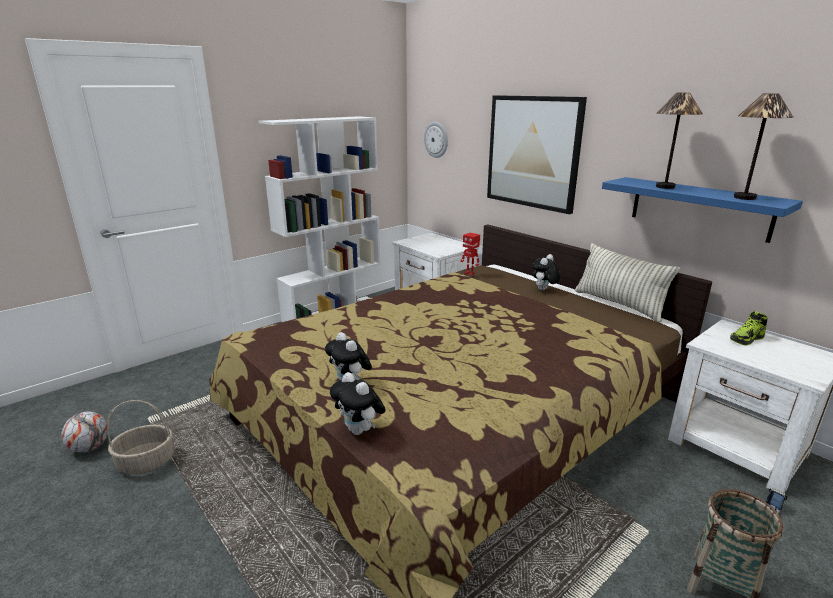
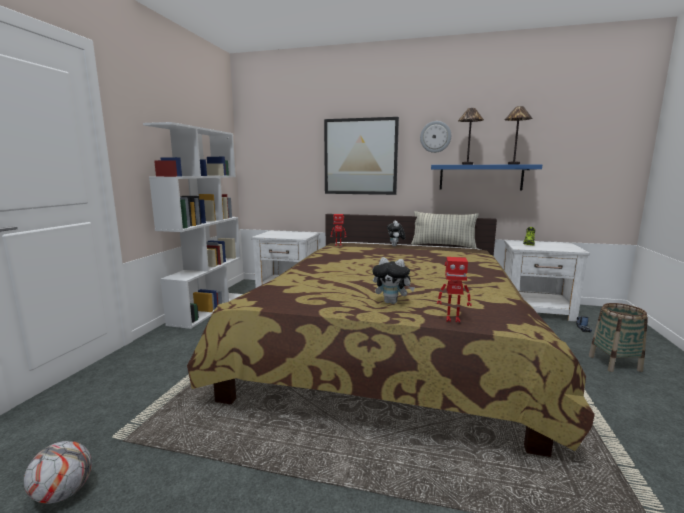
camera: 35 degrees left, 10 degrees down
(145, 463) = (168, 472): basket -> none
(359, 431) = (452, 319): plush toy -> toy robot
(436, 139) = (269, 156): wall clock -> wall clock (435, 137)

